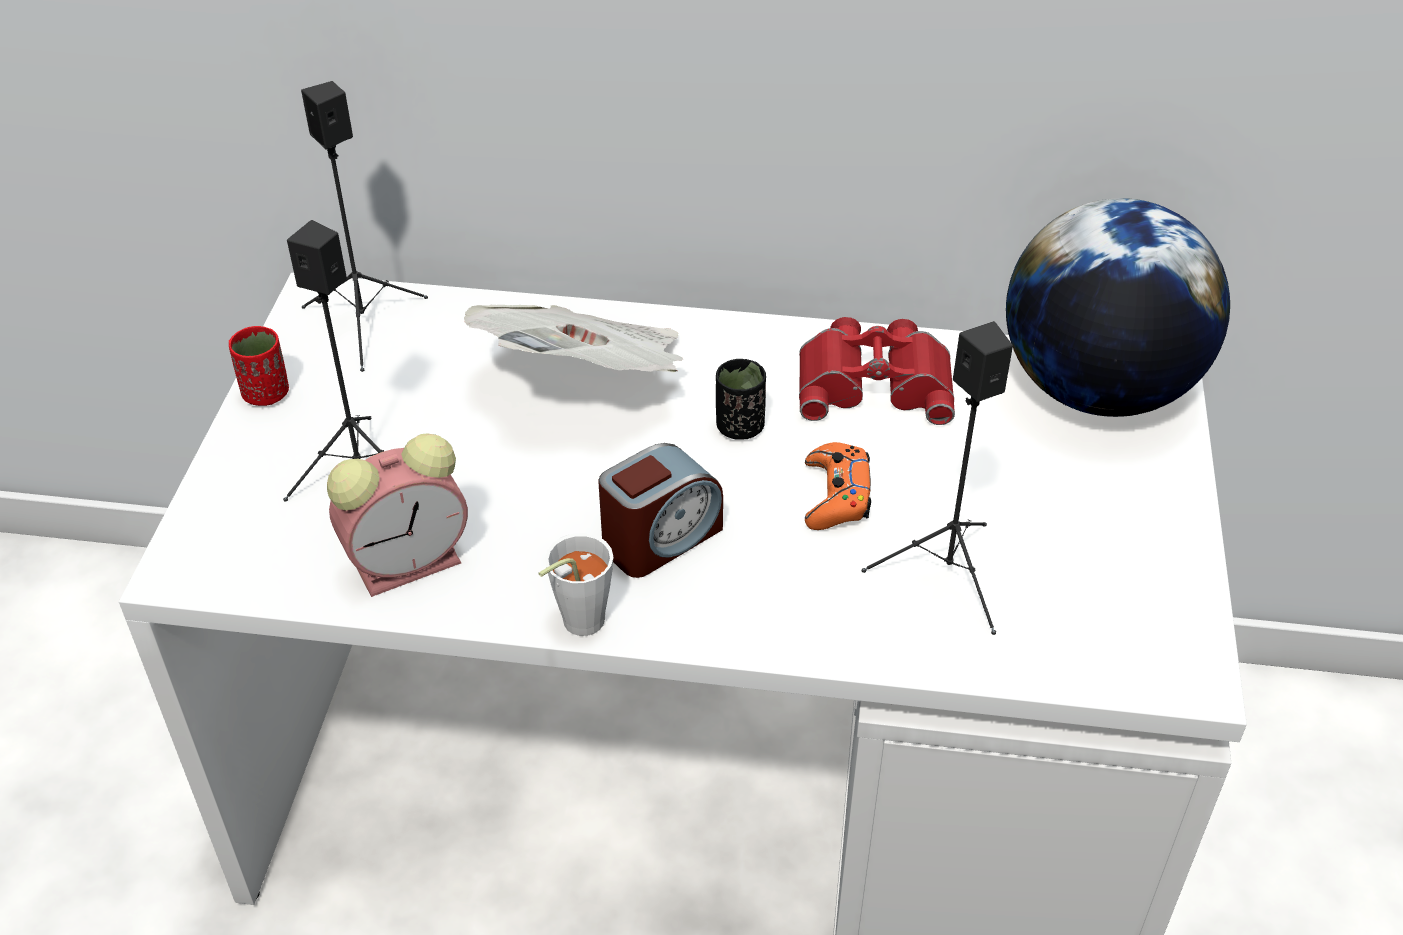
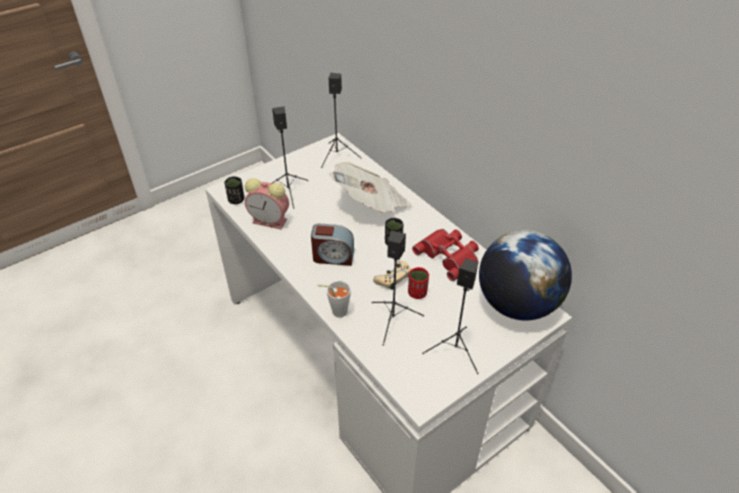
camera: 45 degrees right, 0 degrees up
(252, 573) = (236, 200): none -> black cup
(266, 394) = (293, 159): red cup -> red cup (417, 293)
(575, 625) = (285, 262): white cup -> white cup (336, 311)
(836, 496) = (393, 278): orange game controller -> beige game controller
(1121, 544) = (456, 351): none -> black speaker

